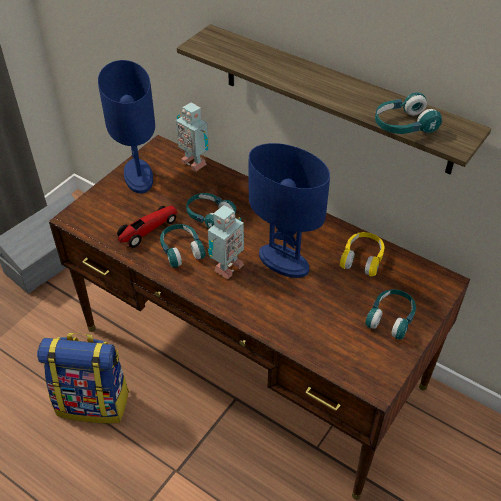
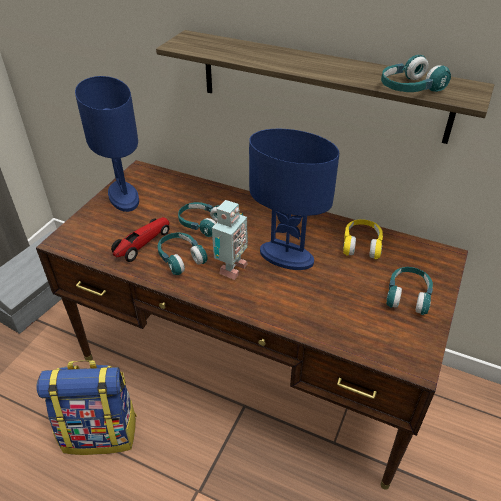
camera: 10 degrees left, 5 degrees down
(194, 162) = (176, 179): toy robot -> none

